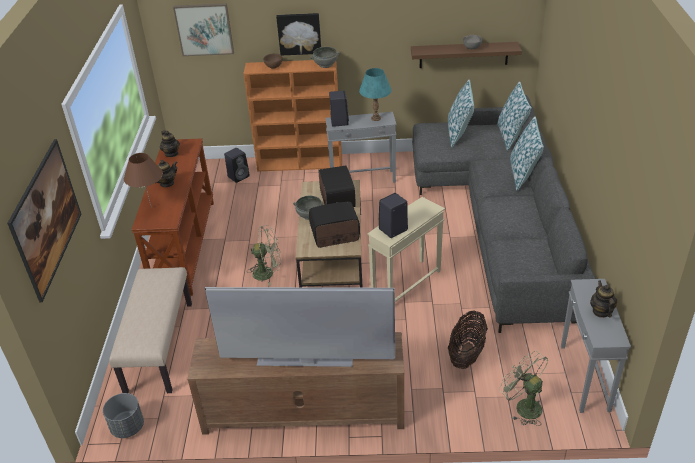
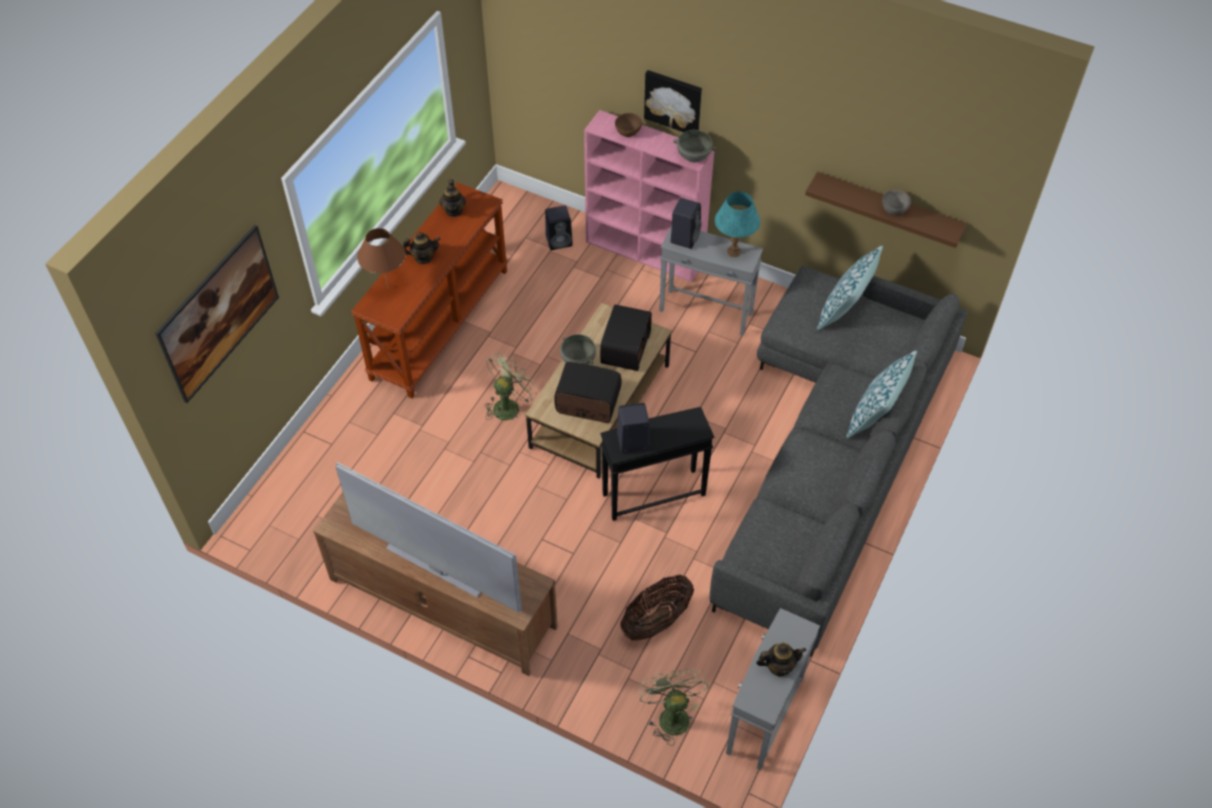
camera: 25 degrees right, 15 degrees up
(128, 427) = (265, 535): grey planter -> none
(159, 346) = (343, 450): beige bench -> none
(204, 29) = (555, 52): picture -> none
(268, 273) = (509, 405): green fan -> green fan turned 75 degrees counterclockwise
(301, 163) = (646, 252): orange bookcase -> pink bookcase
(405, 283) = (653, 494): beige side table -> black side table
(511, 136) = (910, 344): pillow -> none
(601, 311) = (778, 666): teapot -> teapot turned 60 degrees clockwise

